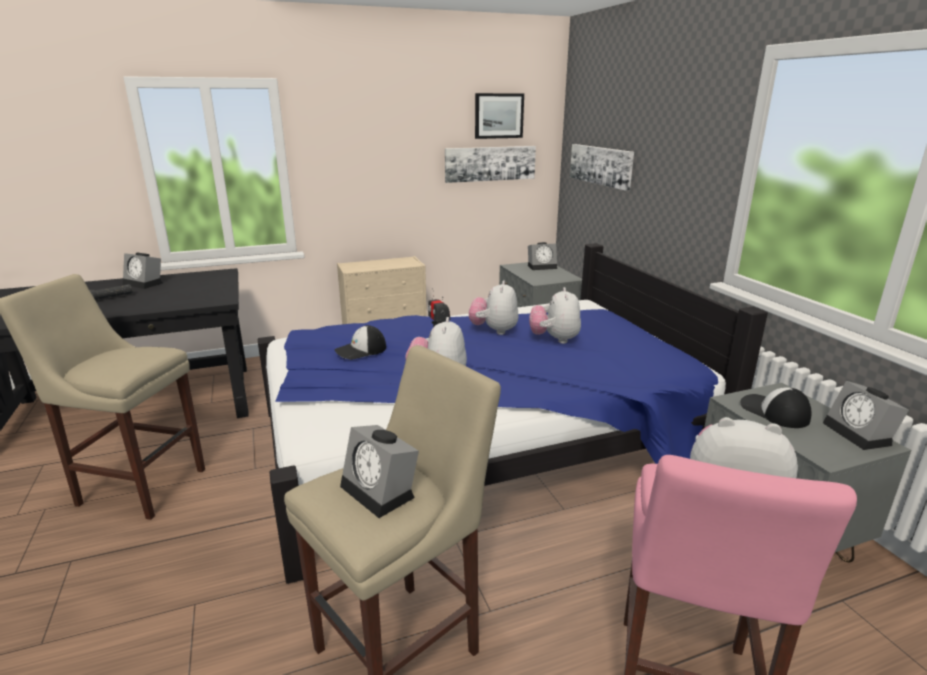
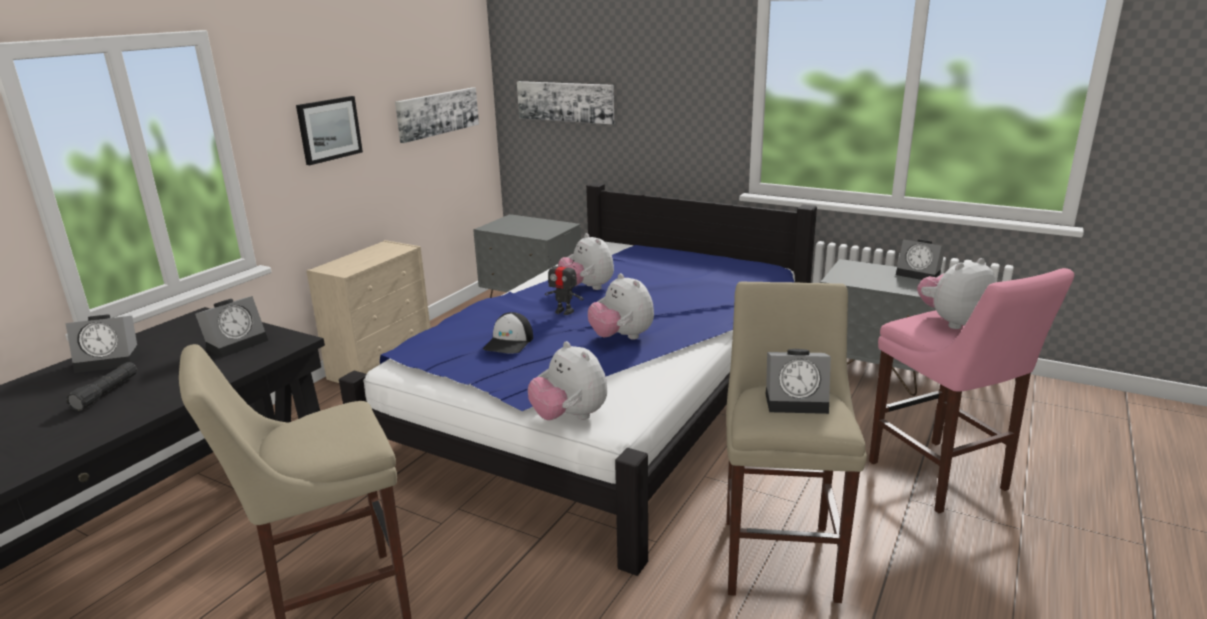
camera: 40 degrees left, 0 degrees up
(498, 116) = (438, 57): picture -> picture (329, 129)
(542, 266) = (519, 221): alarm clock -> alarm clock (237, 343)
(554, 339) = (648, 279): plush toy -> plush toy (569, 417)
(774, 412) = (865, 277): cap -> none

